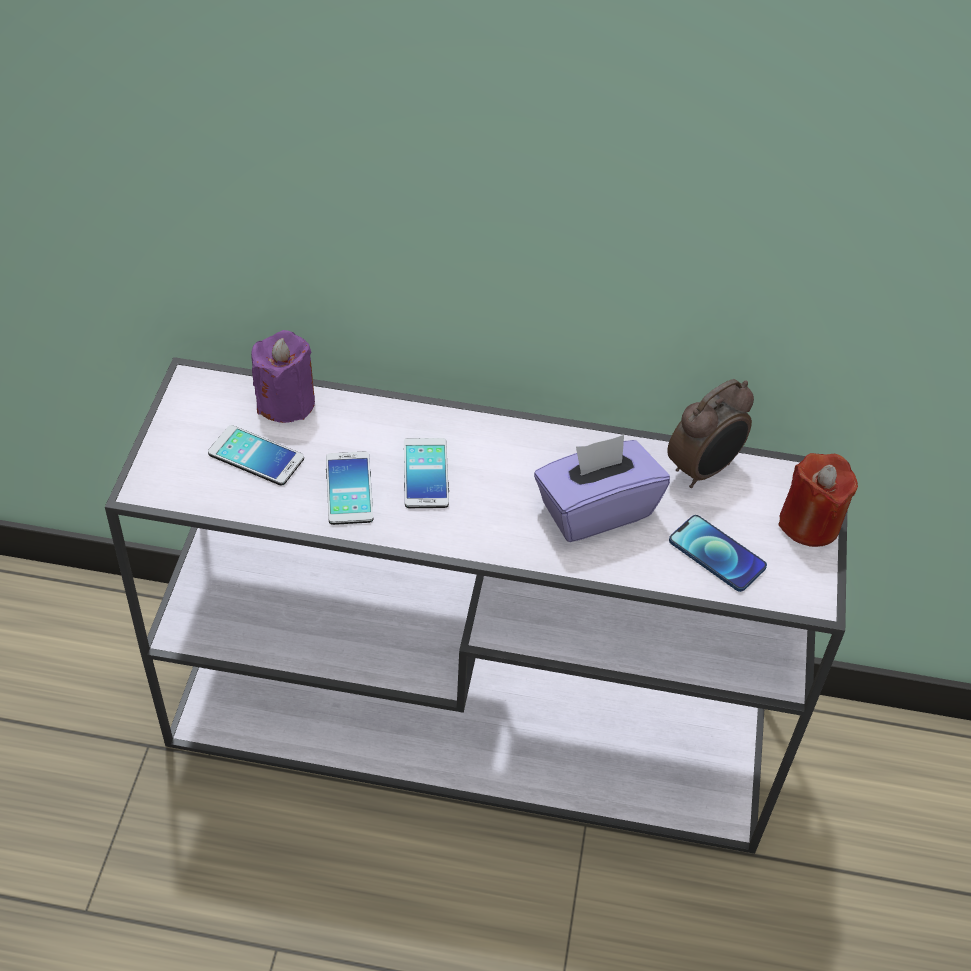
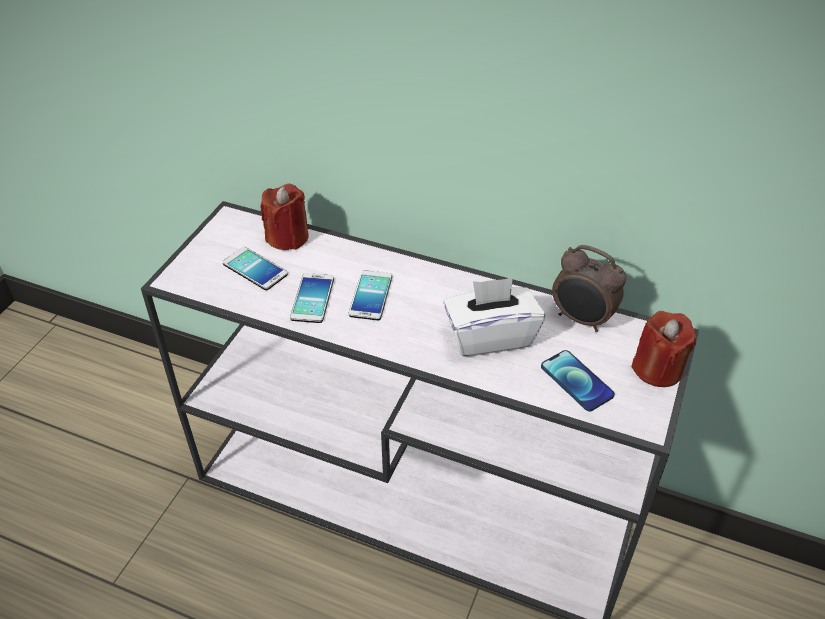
camera: 15 degrees right, 5 degrees down
(286, 402) = (288, 237): purple candle -> red candle
(595, 509) = (490, 336): purple tissue box -> white tissue box
(704, 470) = (581, 320): alarm clock -> alarm clock turned 60 degrees clockwise

